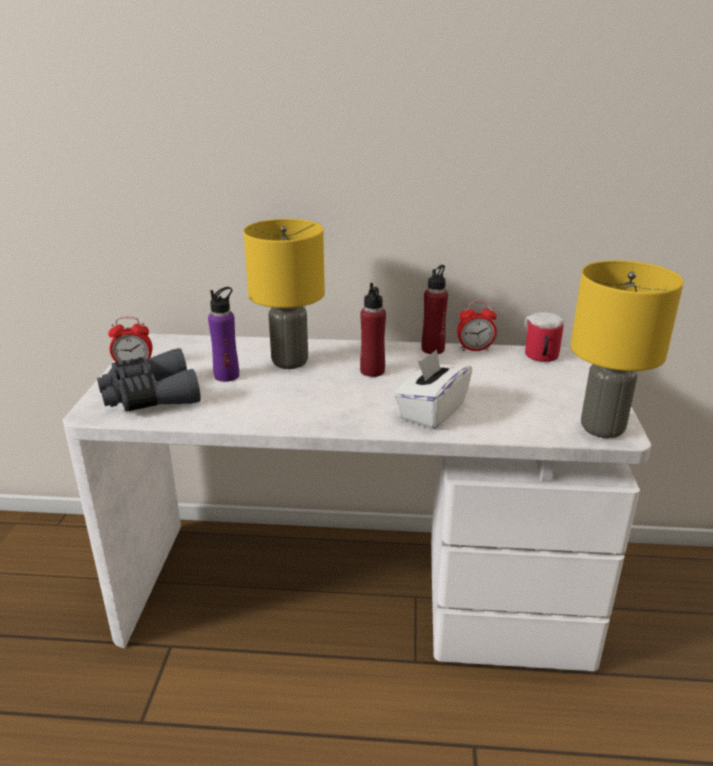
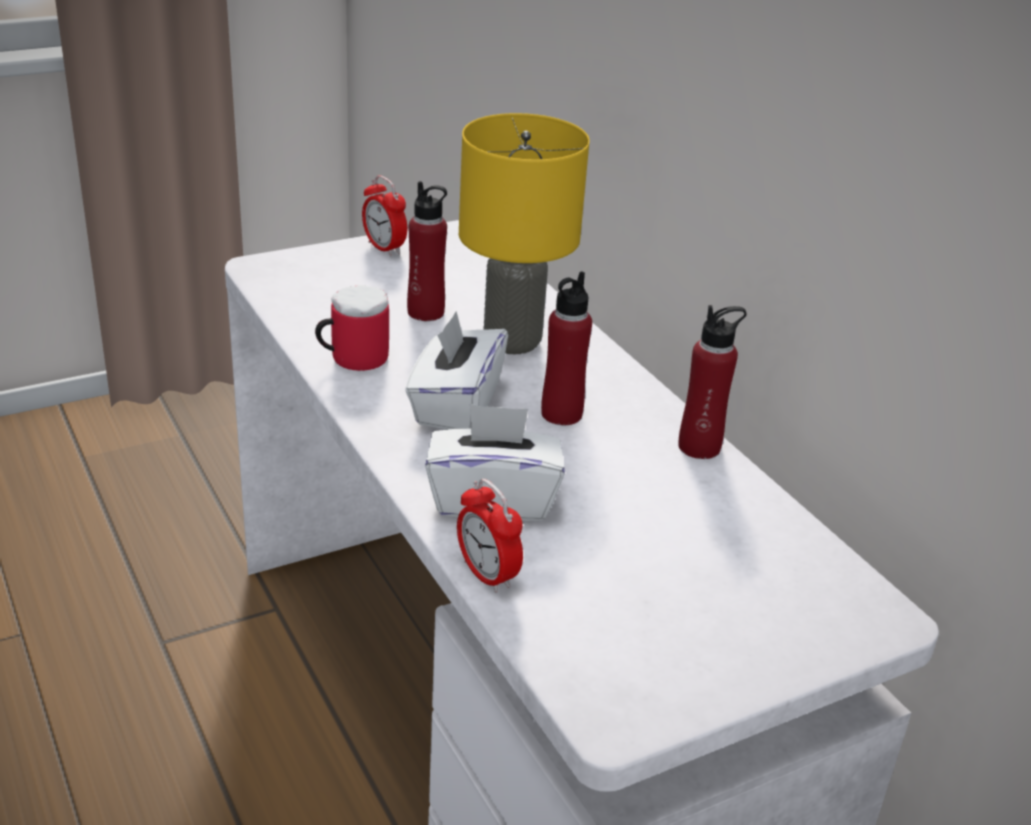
camera: 55 degrees right, 5 degrees up
(150, 397) = (324, 284): grey binoculars -> none
(227, 376) = (426, 312): purple bottle -> red bottle
(334, 396) = (455, 406): none -> white tissue box
(475, 349) = (752, 488): alarm clock -> alarm clock (487, 575)
(540, 357) = (808, 566): mug -> mug (351, 358)
(602, 430) = (605, 695): yellow table lamp -> none

